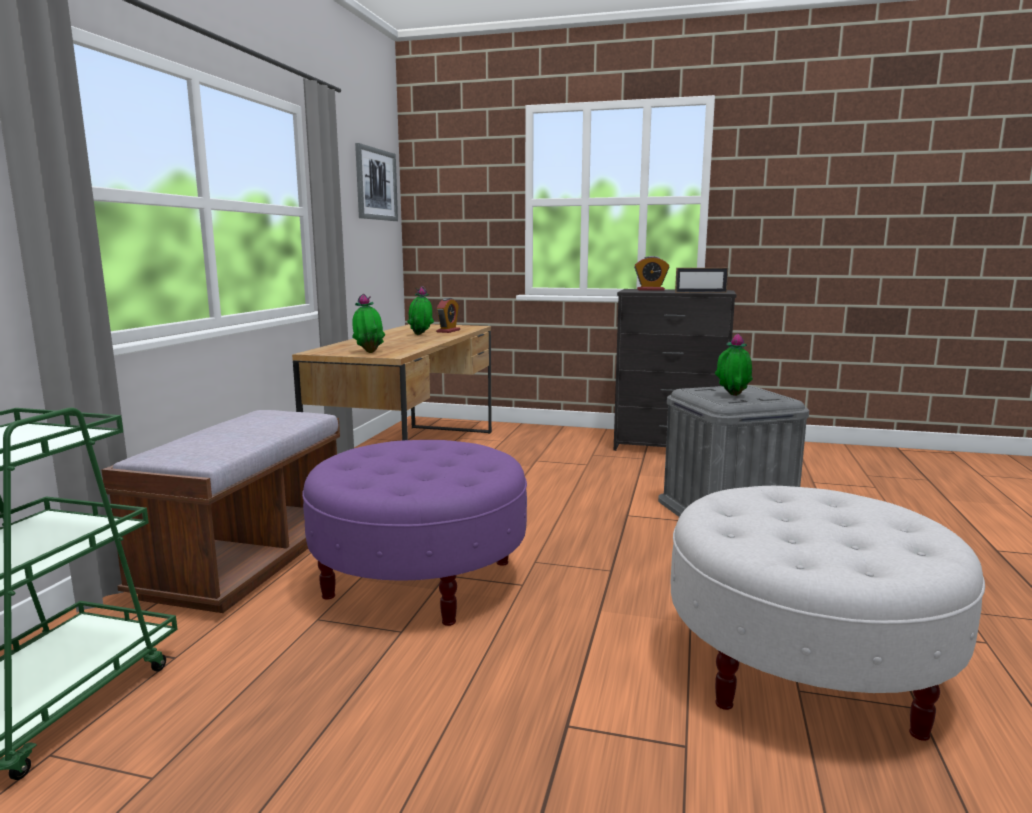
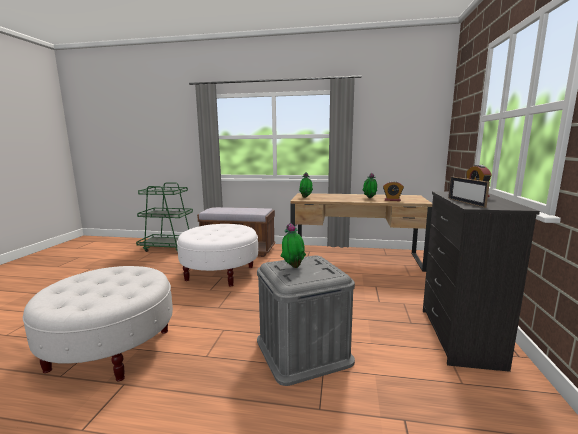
camera: 85 degrees right, 0 degrees up
(376, 184) = (413, 116): picture -> none
(420, 578) = (220, 273): purple ottoman -> white ottoman

